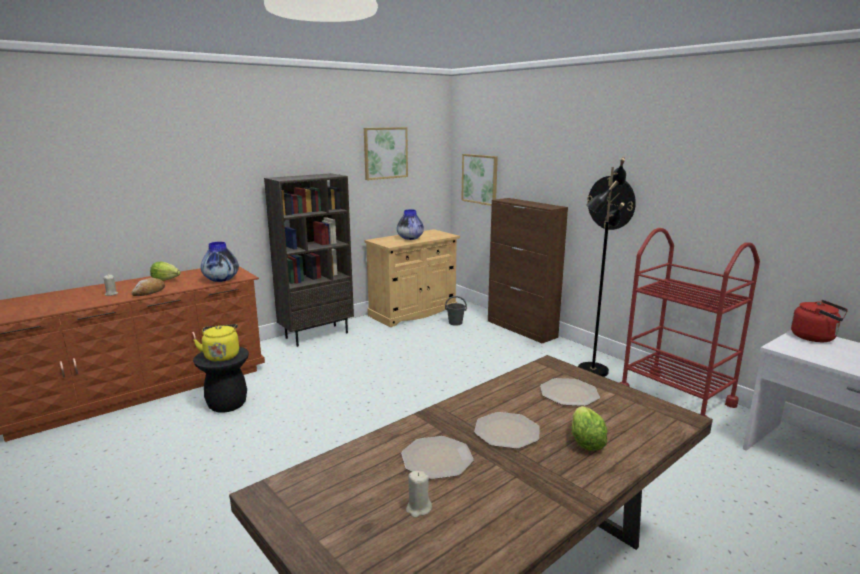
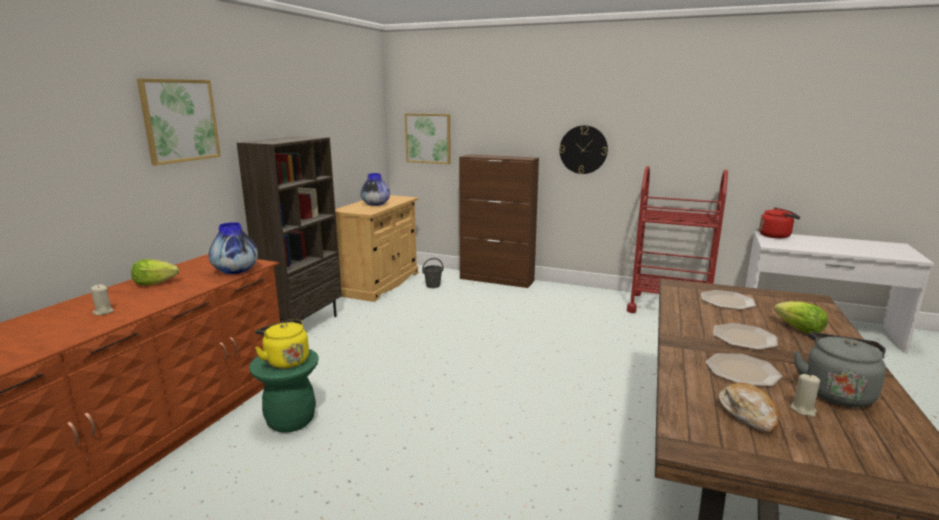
camera: 30 degrees left, 0 degrees up
(149, 292) = (160, 300): bread -> bread (748, 414)
(227, 404) = (291, 420): black stool -> green stool
(385, 153) = (338, 113): picture -> picture (180, 120)
(485, 508) = (836, 392): none -> grey kettle
(592, 370) = (591, 300): black floor lamp -> none

